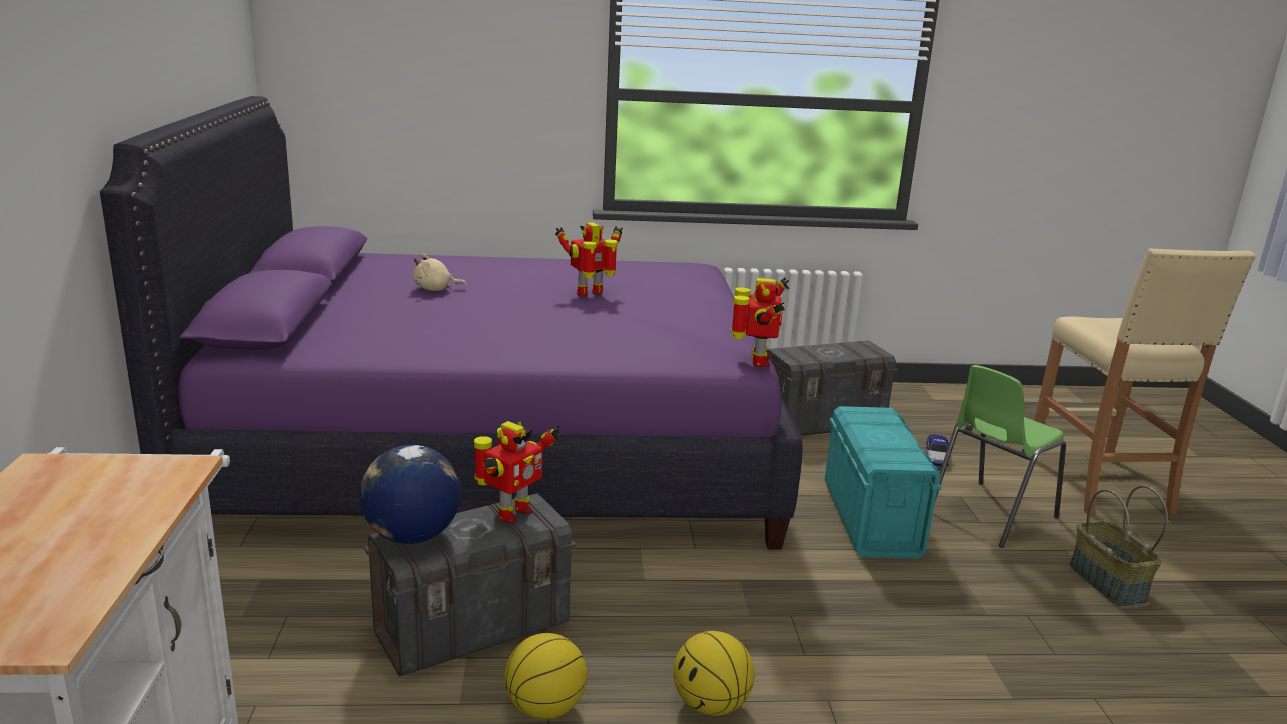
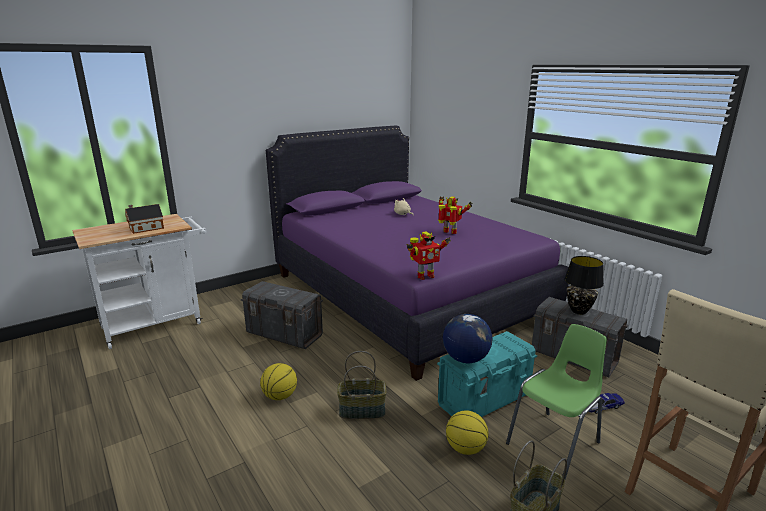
camera: 60 degrees right, 0 degrees up
(94, 520) = (145, 228): none -> toy house
(411, 536) = (266, 286): globe -> globe (465, 359)
(511, 513) = (298, 295): toy robot -> none
(544, 708) = (251, 362): basketball -> basketball (465, 448)
(823, 627) = (362, 410): none -> basket
(825, 351) = (578, 310): none -> black table lamp
(989, 514) = (555, 443): green chair -> green chair turned 120 degrees clockwise

